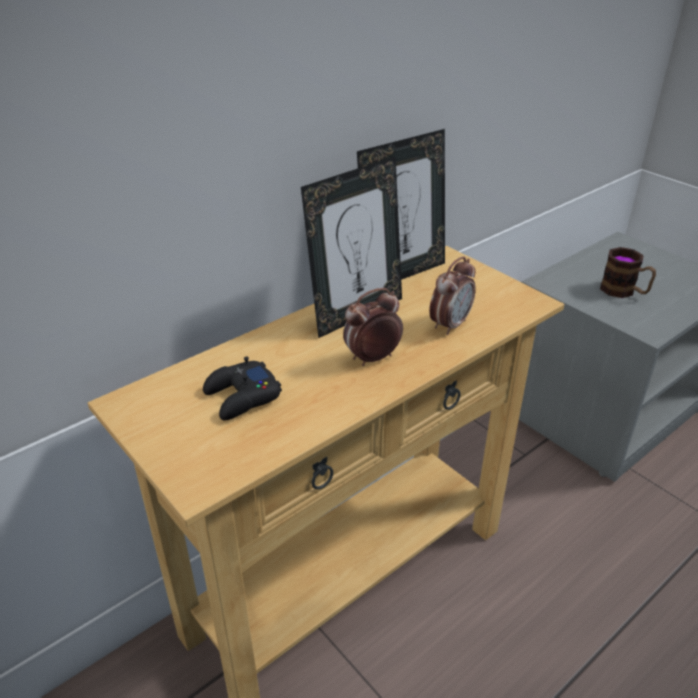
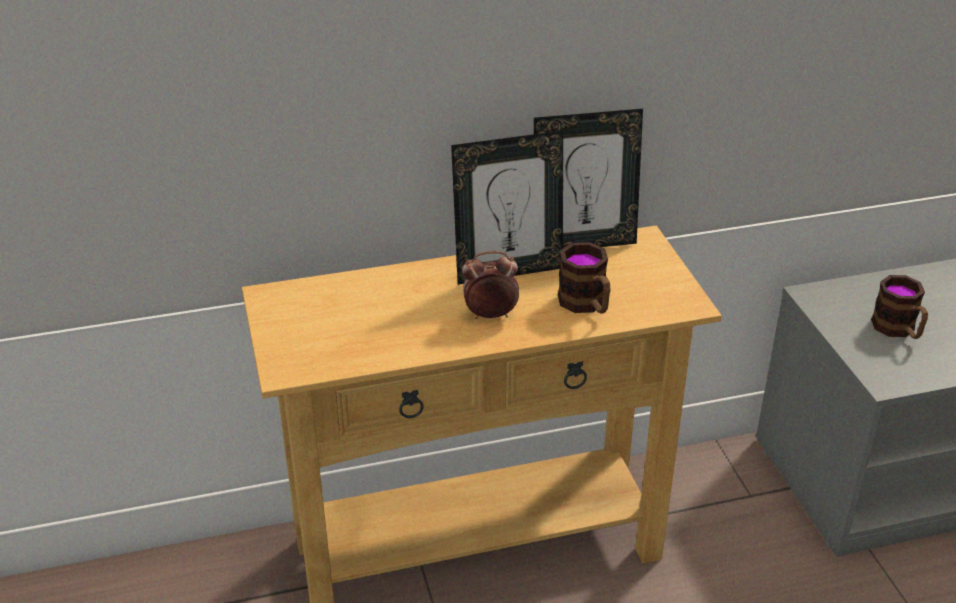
camera: 25 degrees right, 0 degrees up
(242, 397) = (359, 316): black game controller -> none
(450, 325) = (586, 305): alarm clock -> mug

